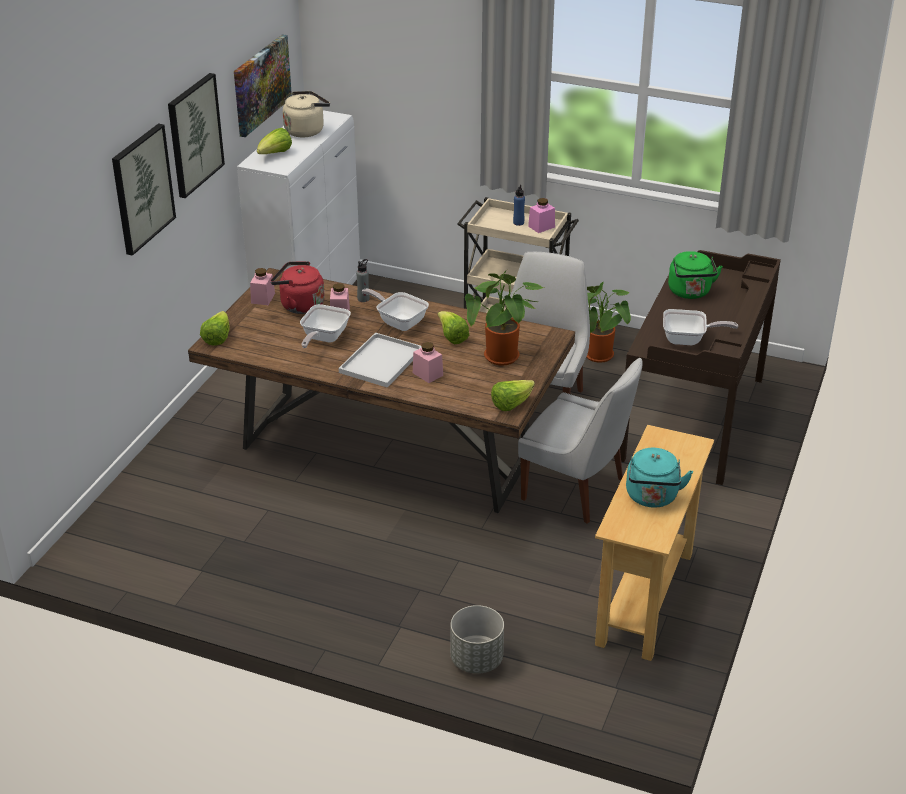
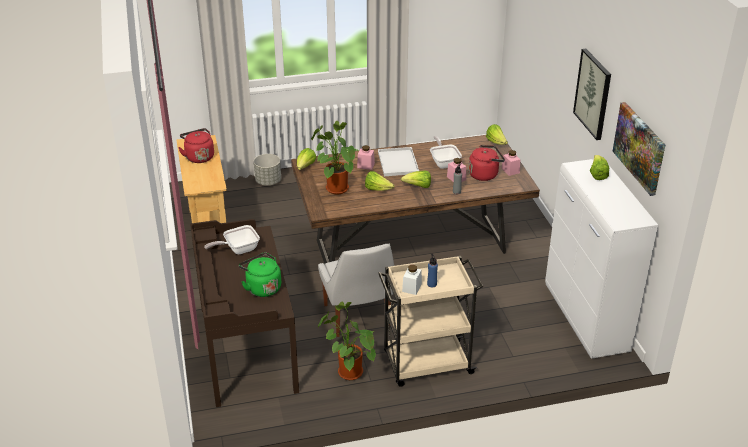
camera: 145 degrees right, 0 degrees up
(142, 188) = (564, 69): picture -> none
(306, 130) = (615, 202): beige kettle -> none
(398, 322) = (418, 186): frying pan -> lettuce
(541, 227) = (412, 287): pink jar -> white jar
(576, 490) = (285, 270): white chair -> none
(652, 498) = (199, 157): turquoise kettle -> red kettle

